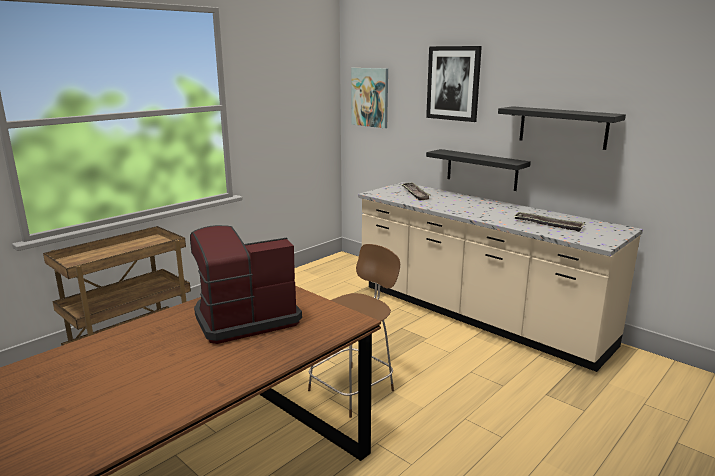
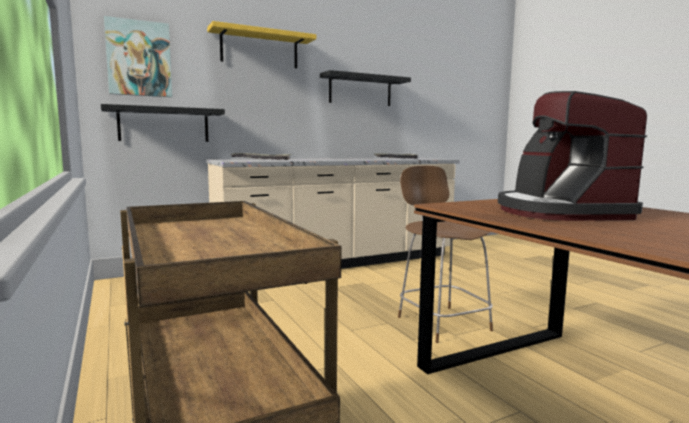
camera: 70 degrees left, 10 degrees down
(453, 83) = (259, 49): picture -> yellow shelf
(481, 169) = (296, 133): black shelf -> black shelf (164, 125)

